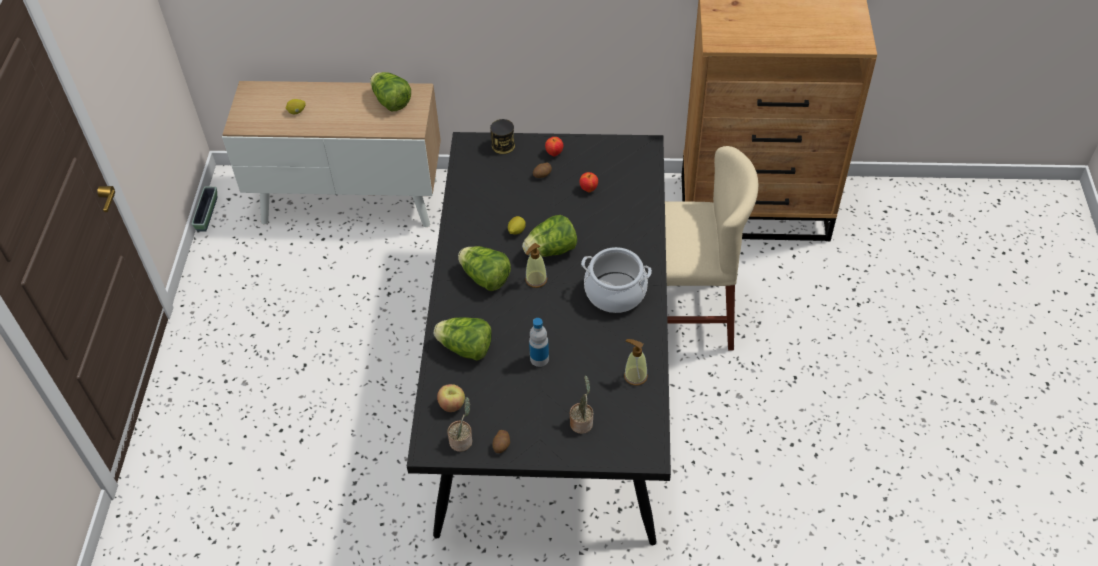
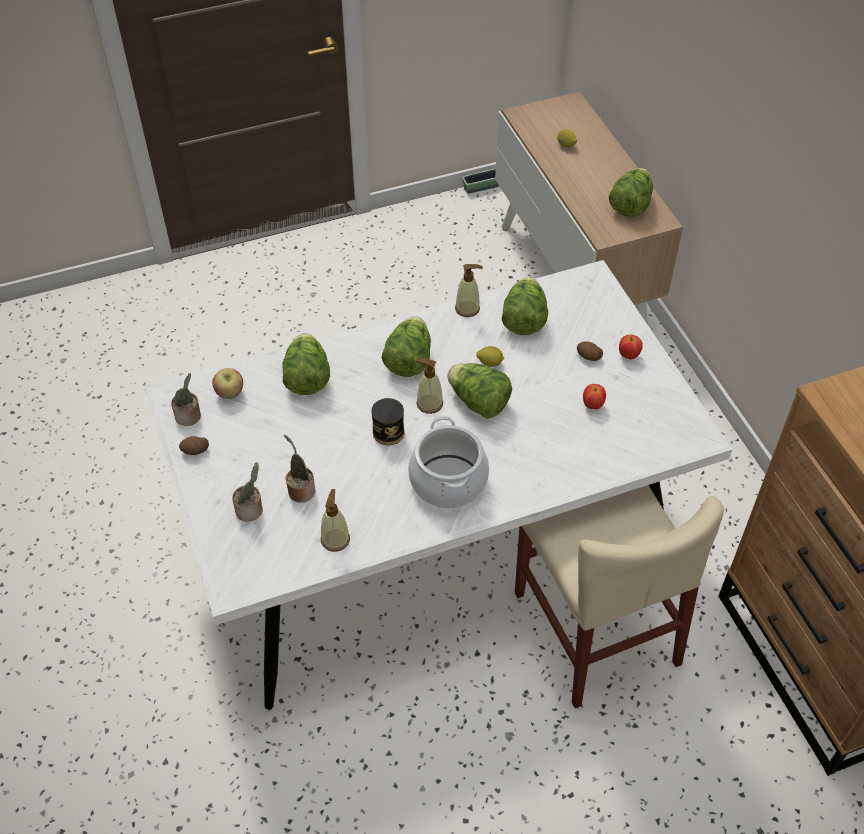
camera: 65 degrees right, 0 degrees up
(453, 225) = (467, 308): none -> soap dispenser
(485, 197) = (523, 320): none -> lettuce
(503, 146) = (610, 307): can -> can (388, 432)
(539, 359) = (320, 444): bottle -> none
(551, 382) = (433, 535): black dining table -> white dining table
(578, 384) = (300, 490): none -> potted plant

